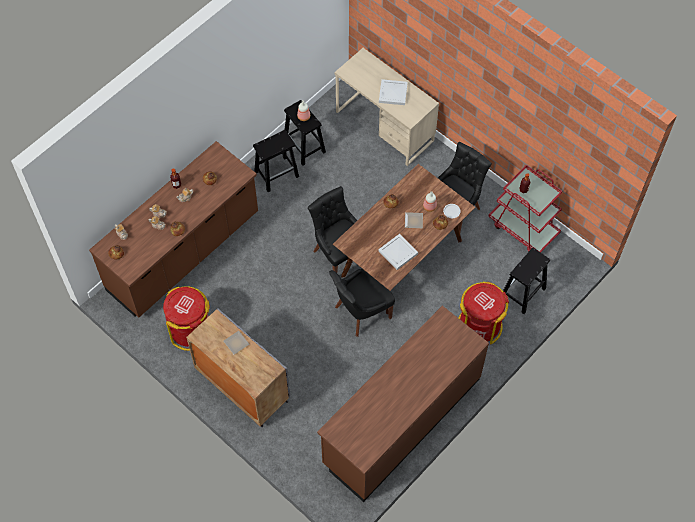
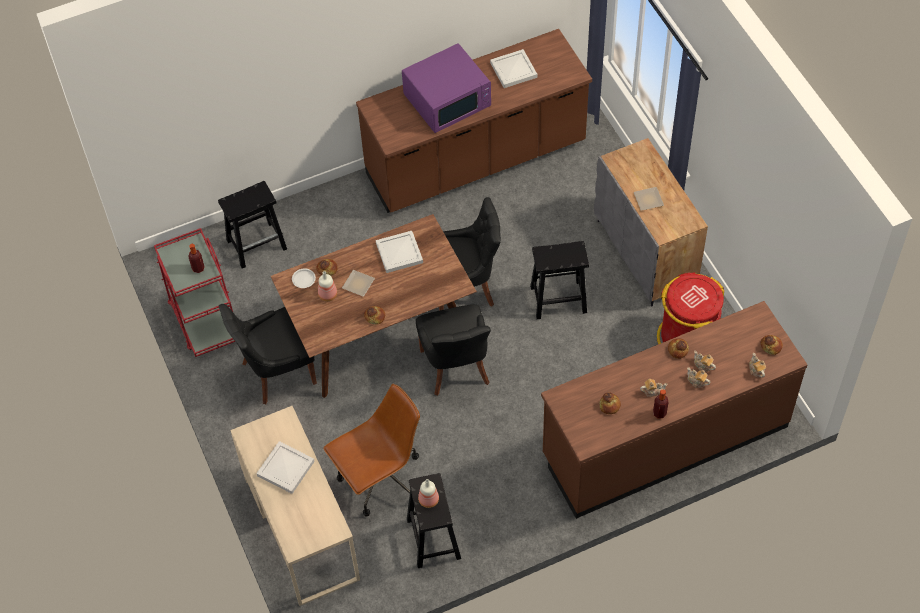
camera: 155 degrees left, 5 degrees down
(277, 173) = (490, 511): black stool -> black stool (557, 300)
(352, 168) = (380, 480): none -> brown office chair
(382, 415) = (513, 70): none -> white tray
(420, 369) = (448, 100): none -> purple microwave
(479, 325) = (330, 227): red trash can -> none

